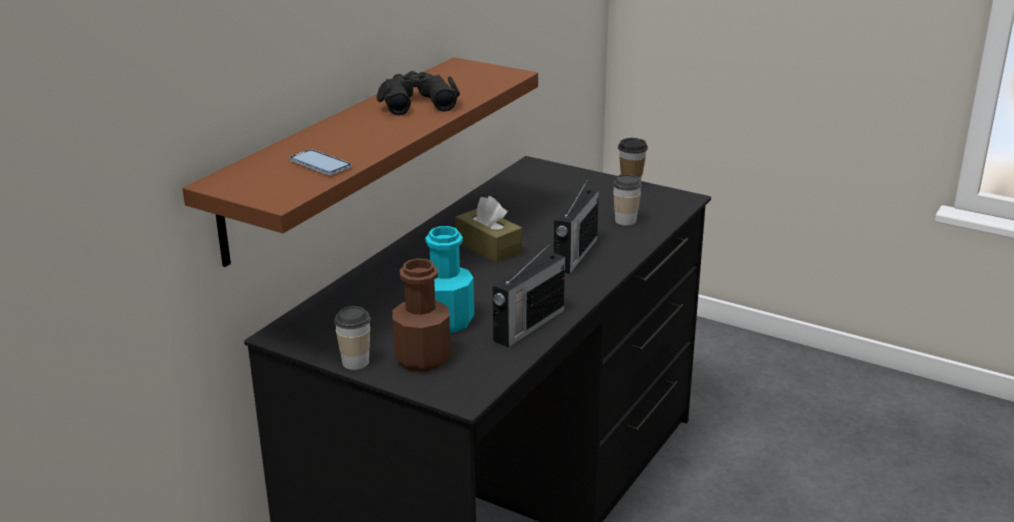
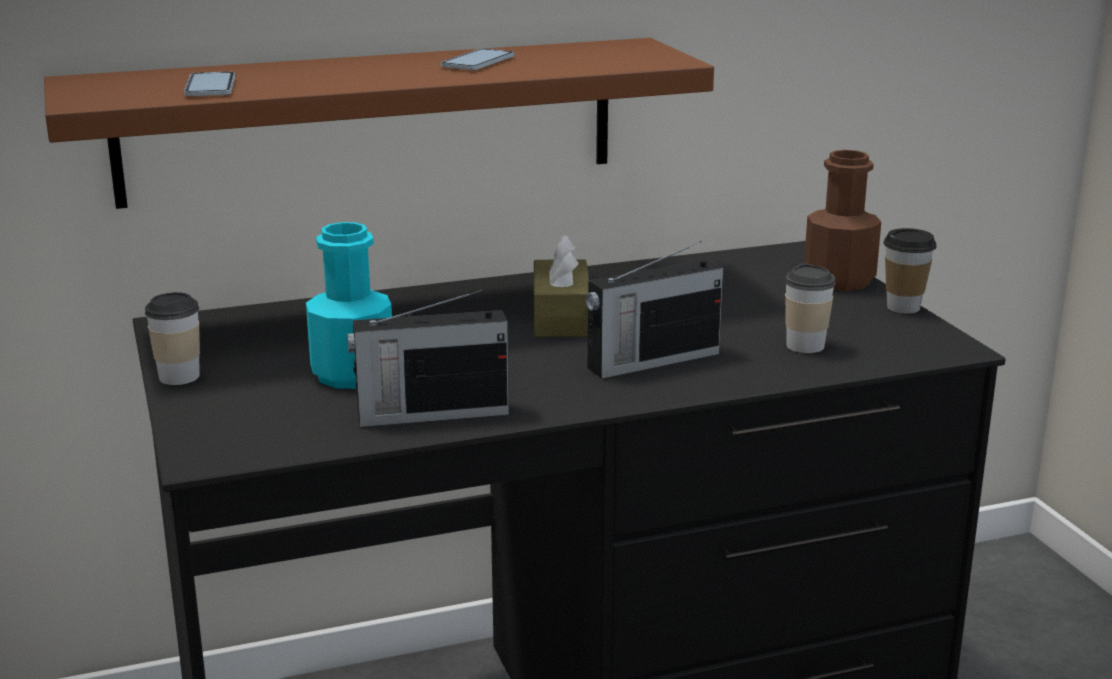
camera: 40 degrees right, 5 degrees down
(416, 101) = (478, 62): black binoculars -> phone
(422, 358) = (249, 400): brown bottle -> brown bottle (839, 280)

